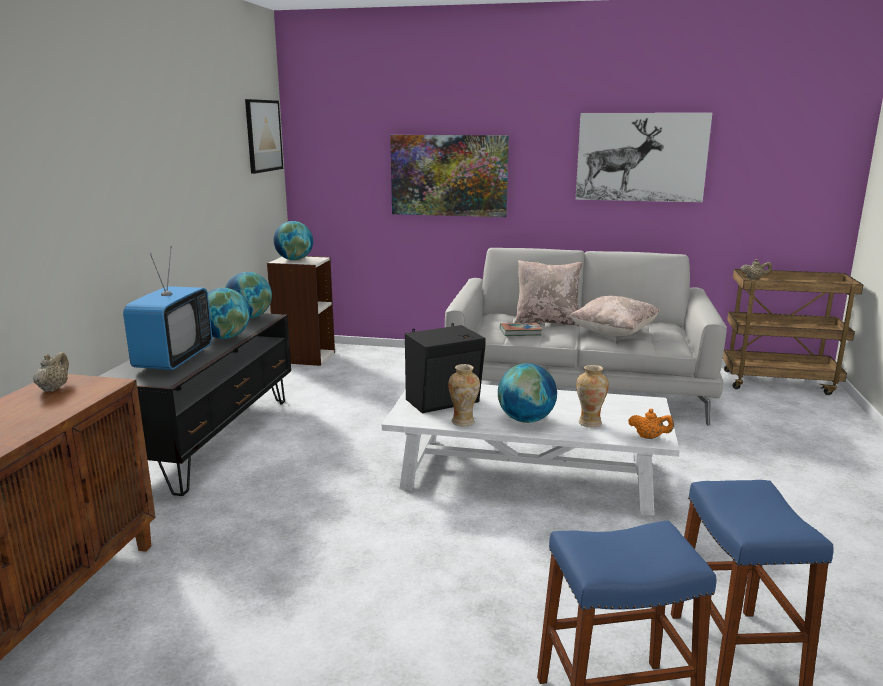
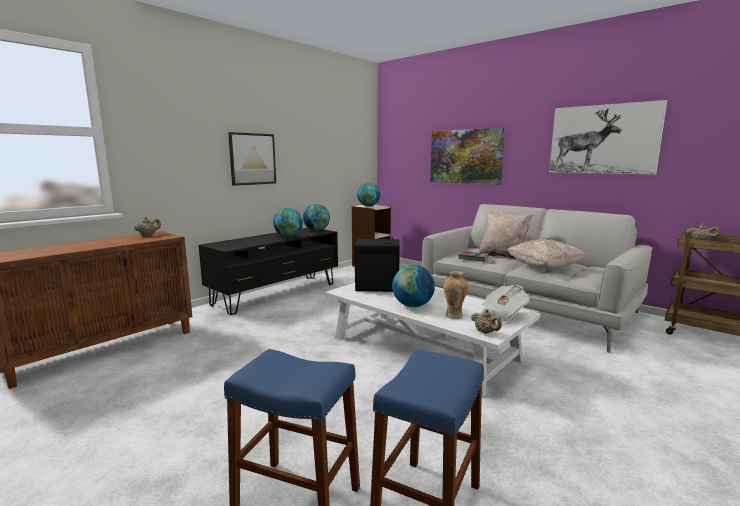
camera: 30 degrees right, 5 degrees down
(174, 359) = (248, 241): television -> none
(263, 136) = (359, 133): picture -> picture (252, 159)
(463, 422) = (371, 299): vase -> none
(634, 409) = (501, 315): none -> newspaper
(649, 437) = (485, 332): orange teapot -> beige teapot

